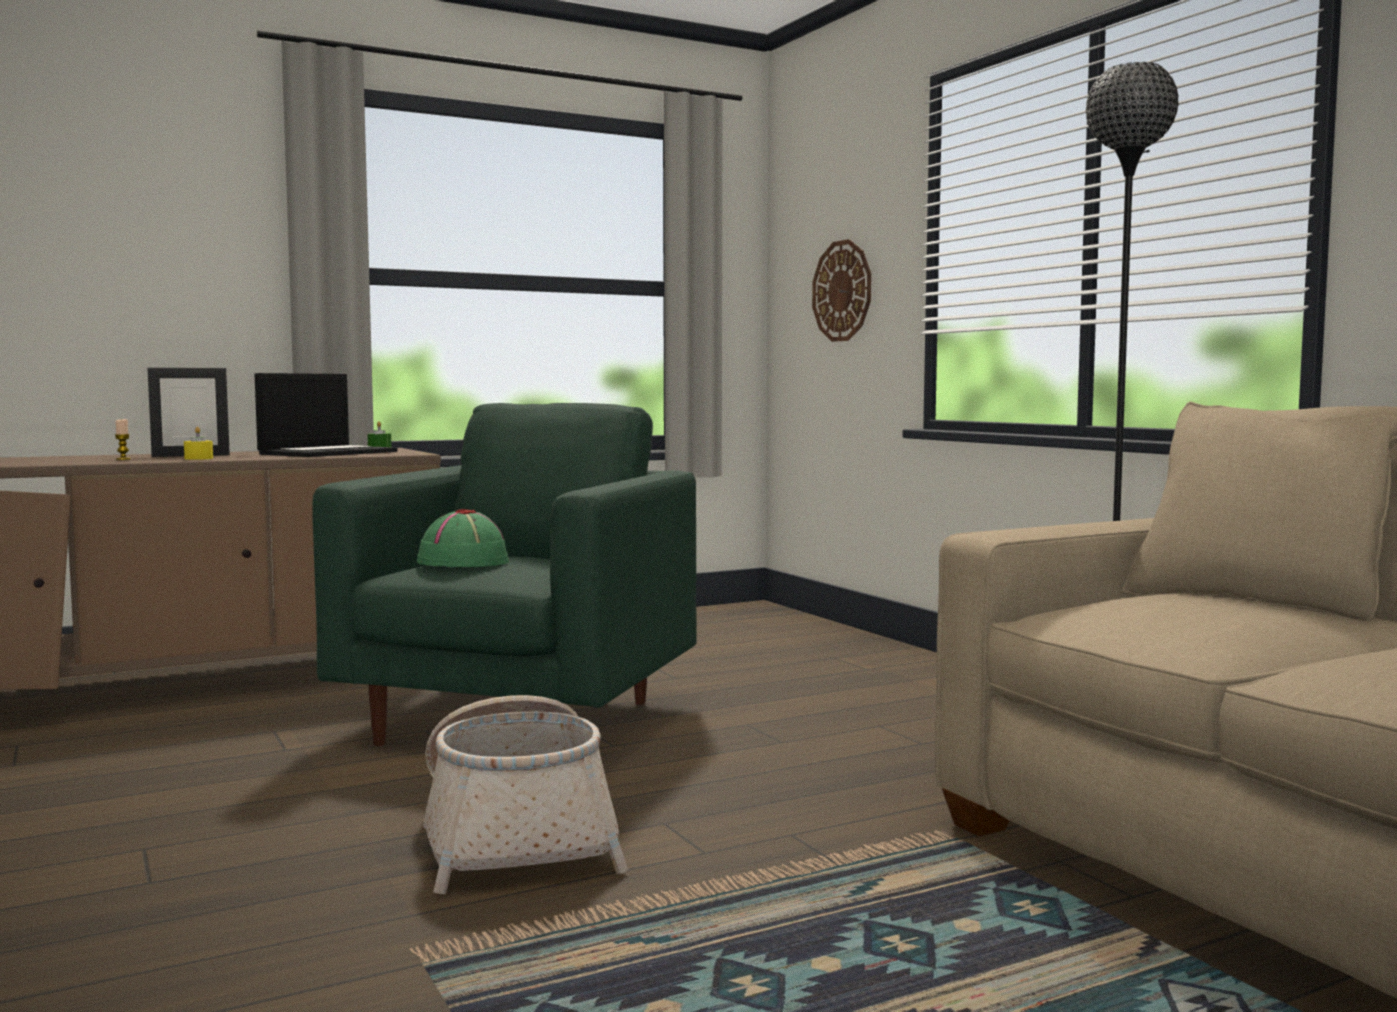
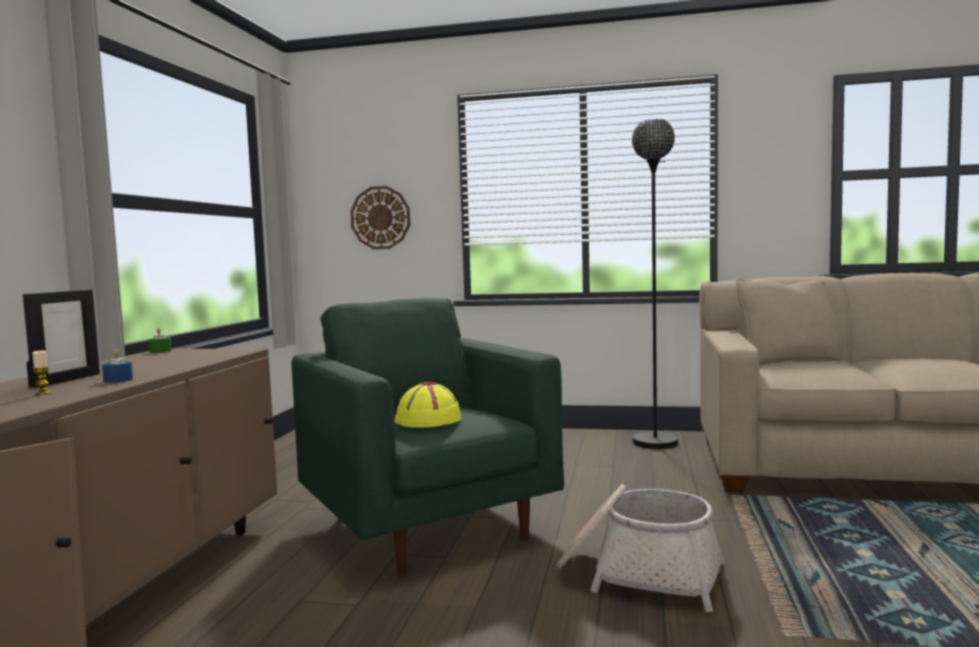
camera: 50 degrees left, 0 degrees up
(198, 458) = (118, 380): yellow candle -> blue candle
(328, 453) = (167, 359): laptop -> none
(462, 562) = (428, 421): green hat -> yellow hat

